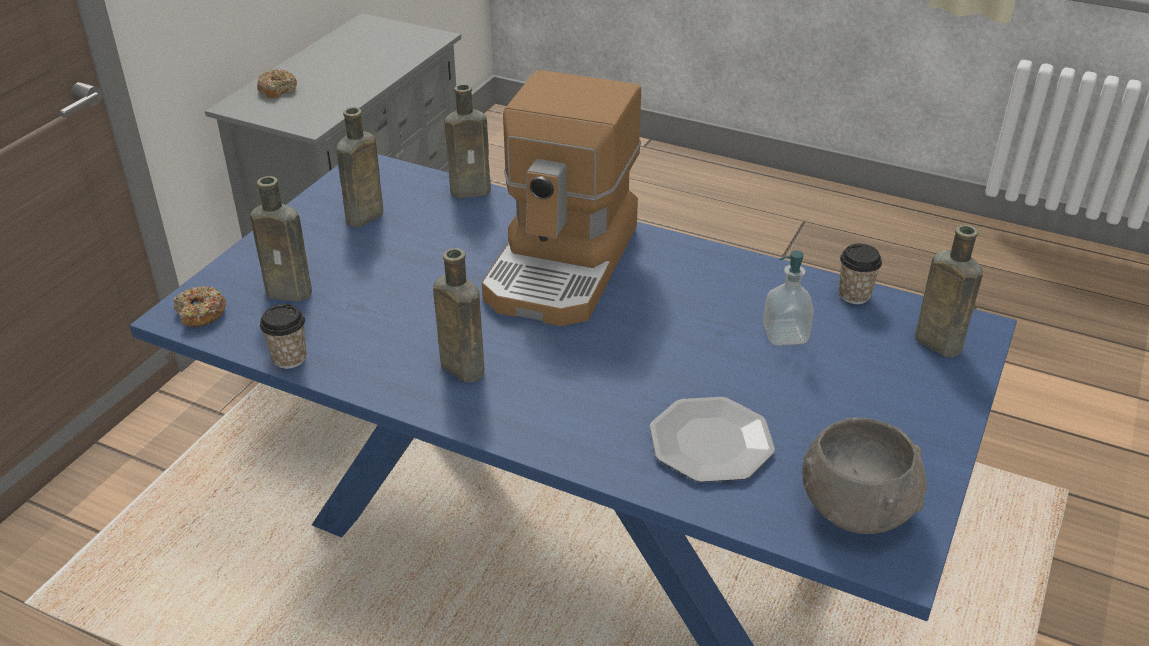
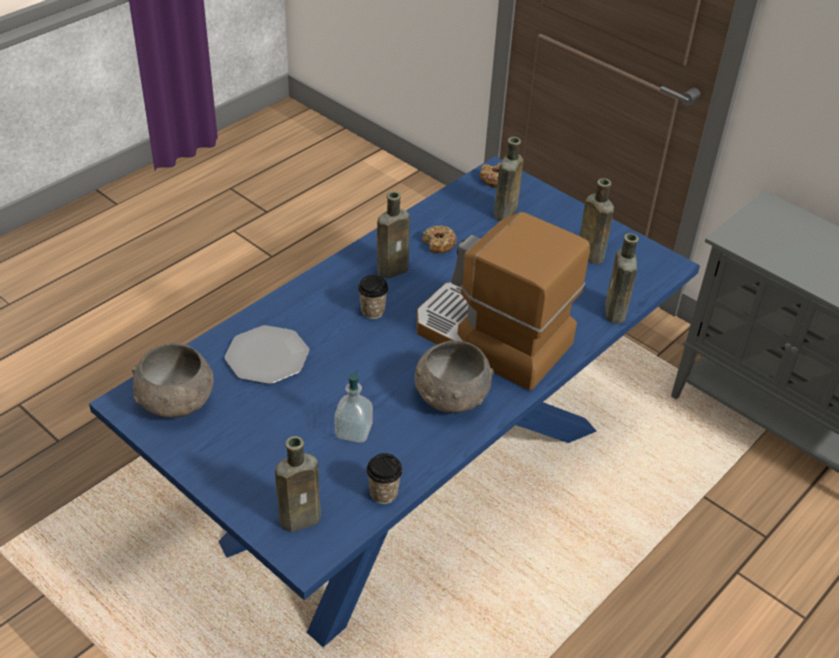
camera: 105 degrees right, 5 degrees up
(277, 90) = (799, 227): donut -> donut (439, 244)
(289, 358) = (435, 206): cup -> cup (372, 311)
(681, 277) = (450, 397): none -> grey bowl

